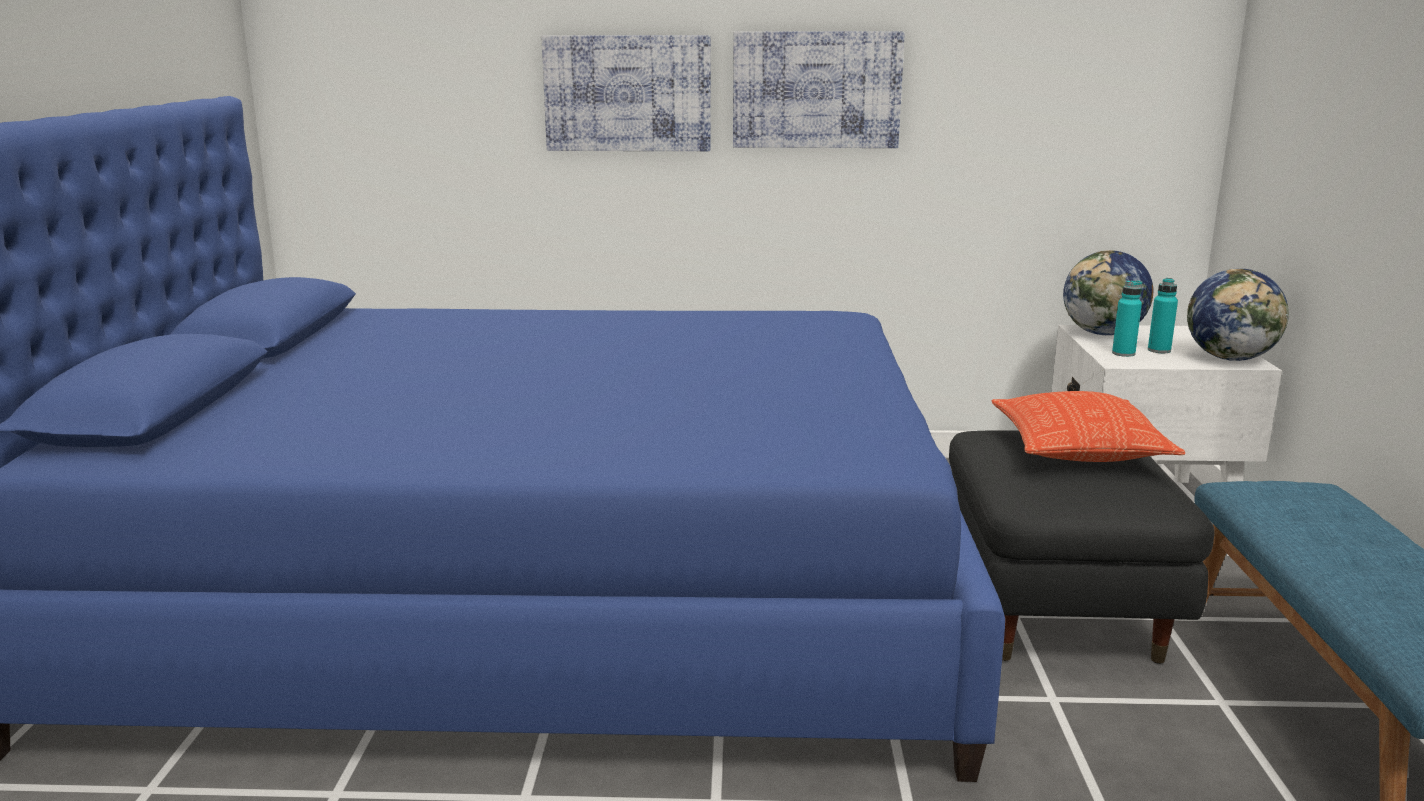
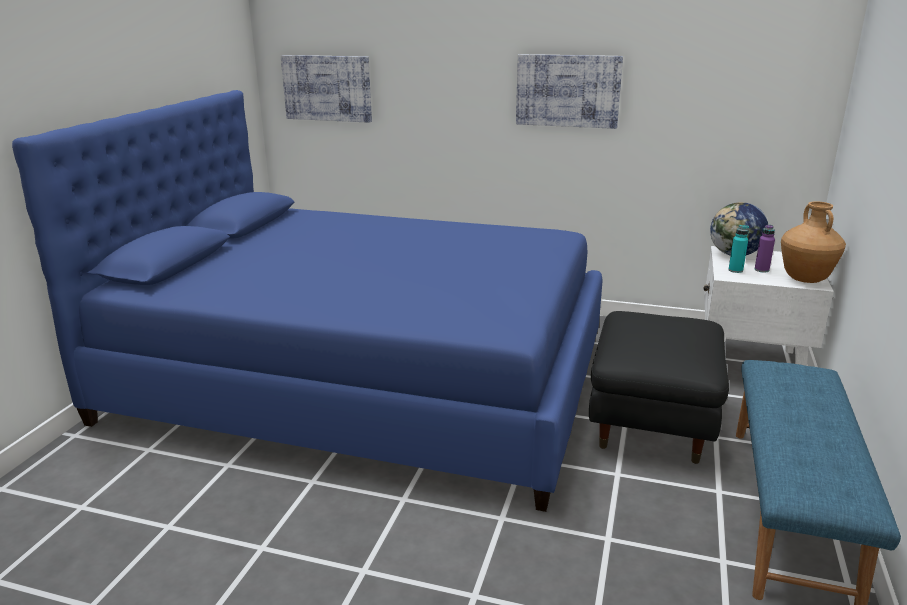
camera: 15 degrees right, 5 degrees up
(627, 93) = (456, 89): picture -> picture (327, 88)
(1078, 451) = (670, 331): orange pillow -> none
(1159, 350) = (761, 270): turquoise bottle -> purple bottle
(1231, 358) = (805, 280): globe -> brown vase

